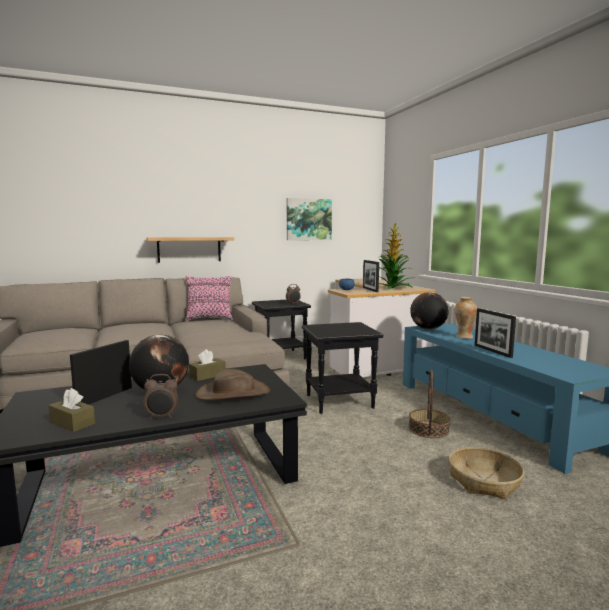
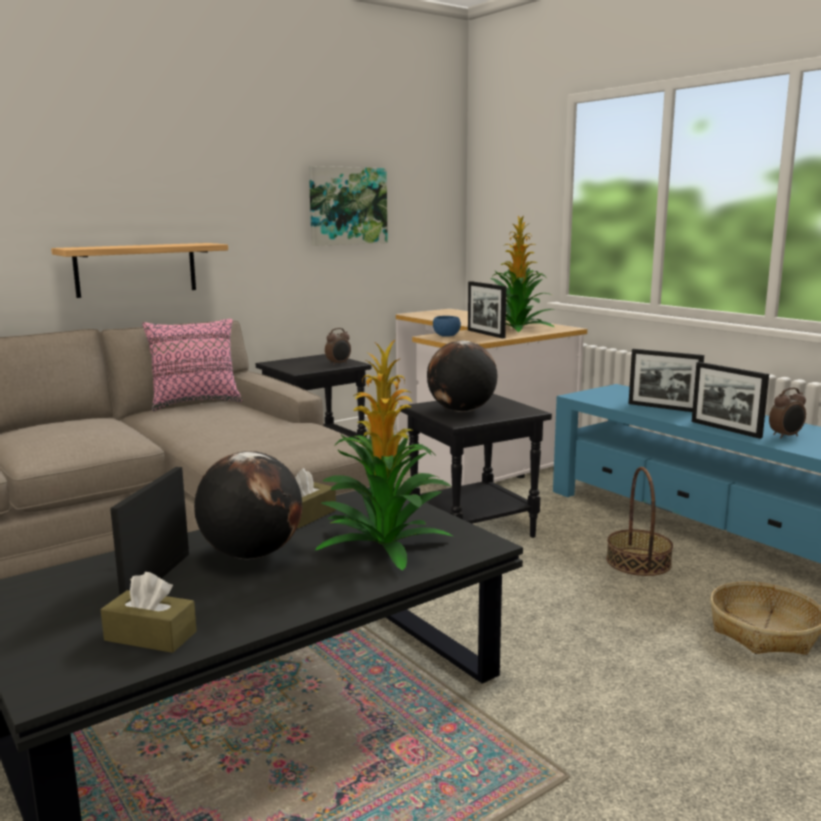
camera: 15 degrees left, 5 degrees up
(162, 417) = (307, 603): alarm clock -> alarm clock (786, 436)
(233, 393) = (385, 543): brown hat -> potted plant
(428, 329) = (596, 397): globe -> globe (461, 411)
(464, 337) = (663, 408): vase -> picture frame

